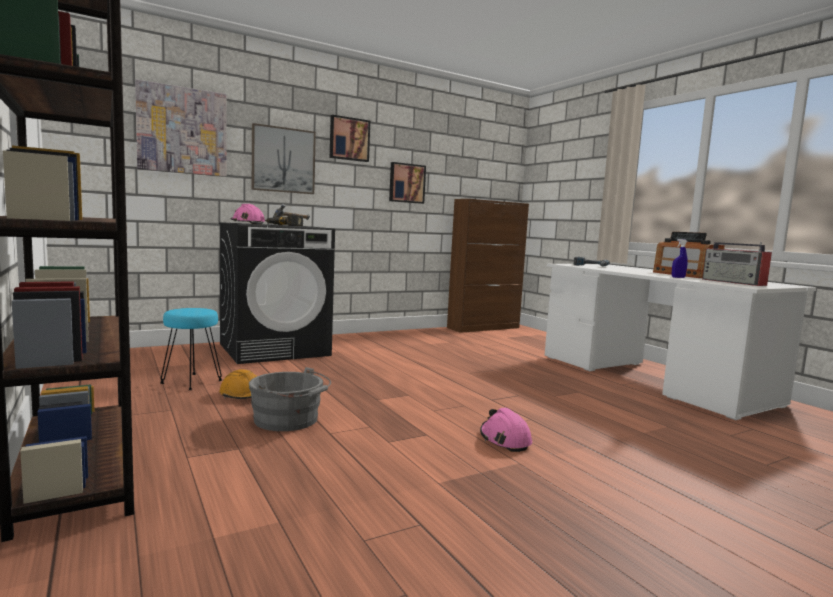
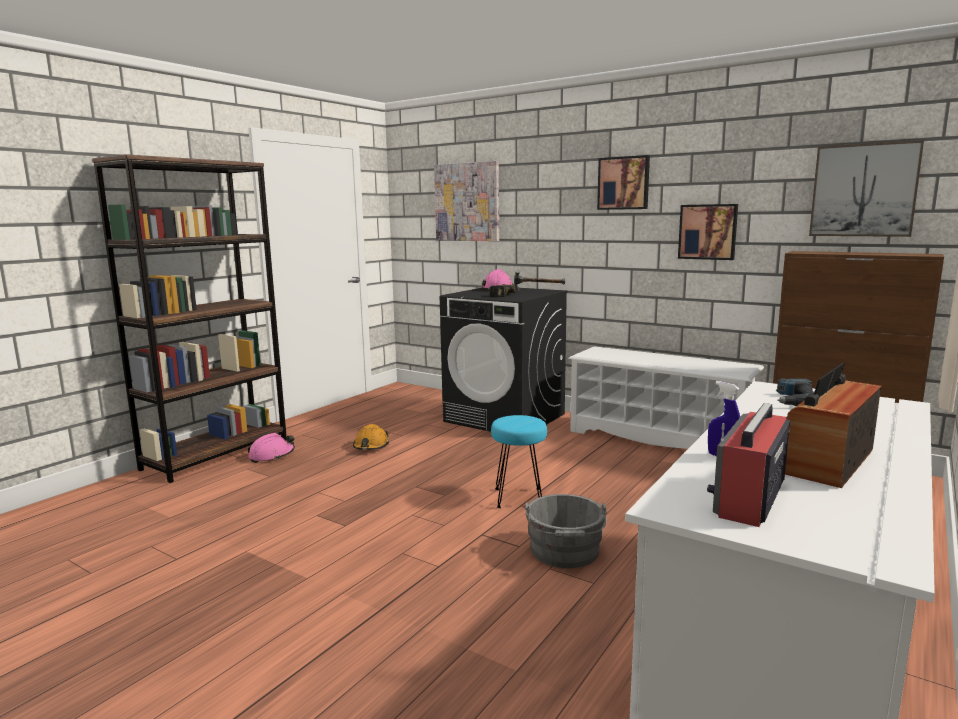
camera: 65 degrees right, 5 degrees up
(191, 382) = (382, 425): turquoise stool -> turquoise stool (519, 497)
(283, 160) = (550, 218): picture -> picture (863, 190)
(289, 420) = (332, 473): grey bucket -> grey bucket (565, 552)
(393, 335) = (658, 438): none -> white shoe rack
(505, 439) = (362, 561): pink hard hat -> pink hard hat (272, 456)

